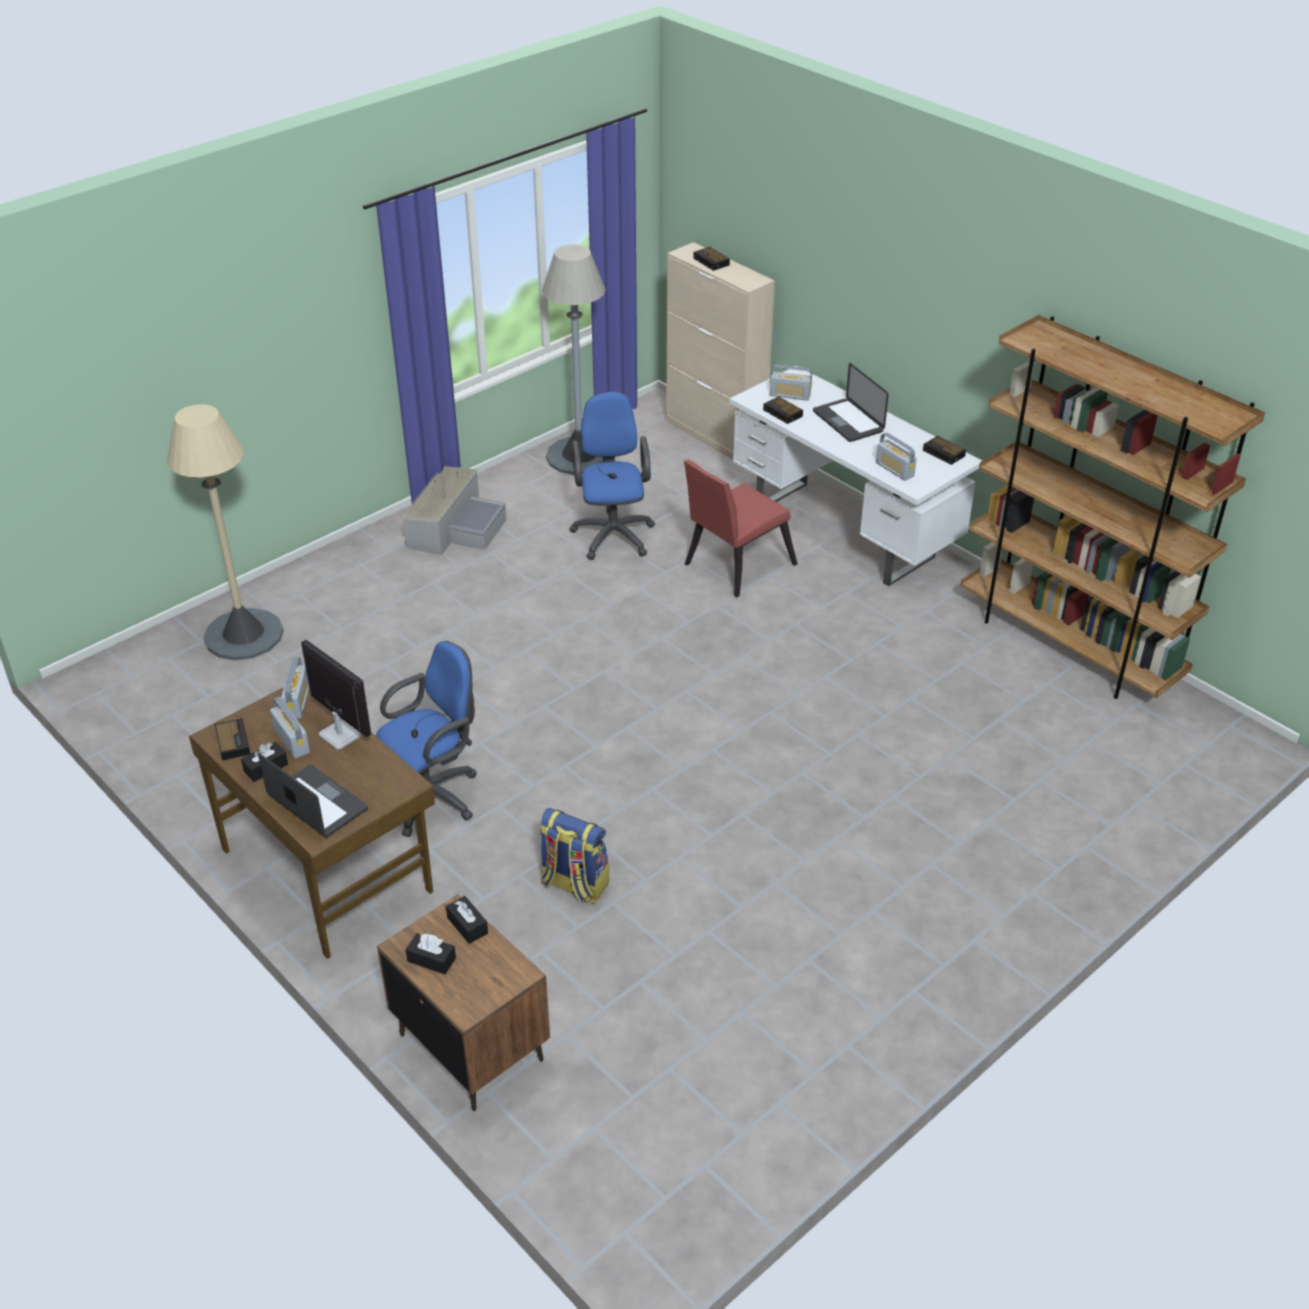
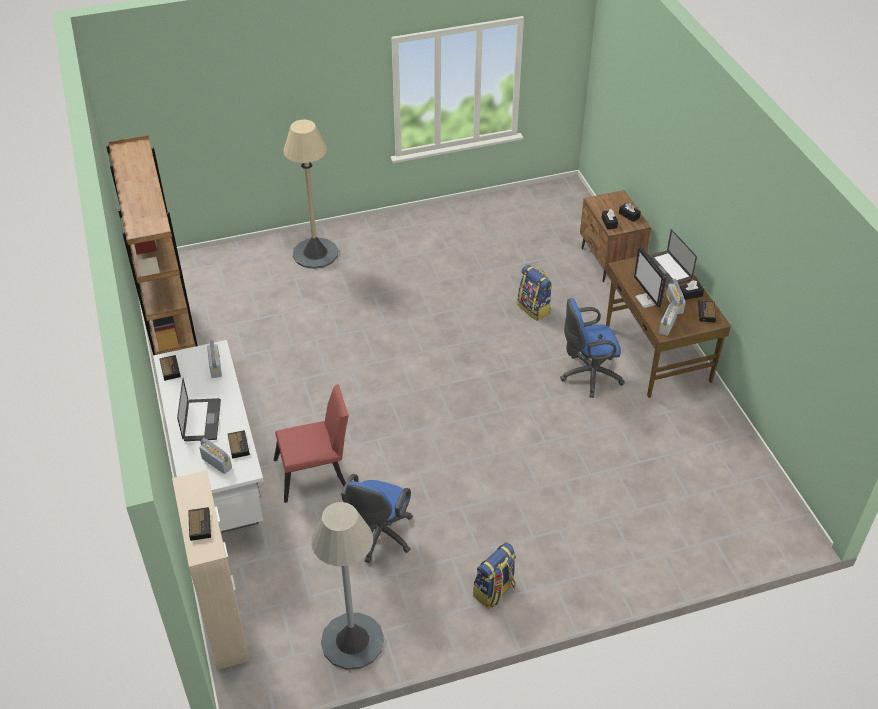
camera: 155 degrees left, 5 degrees up
(244, 635) = (682, 535): beige floor lamp -> beige floor lamp (315, 253)
(455, 526) = (494, 591): grey storage box -> backpack

